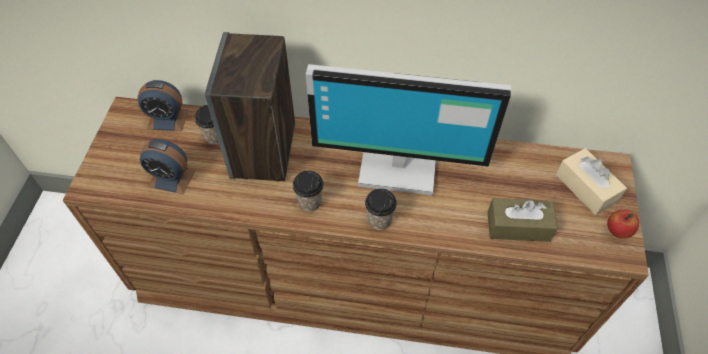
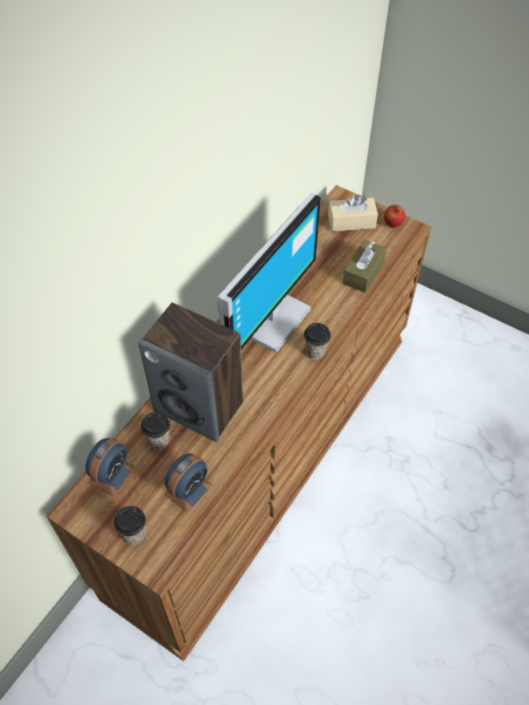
camera: 65 degrees left, 0 degrees up
(310, 202) = (274, 391): cup -> cup (134, 533)

